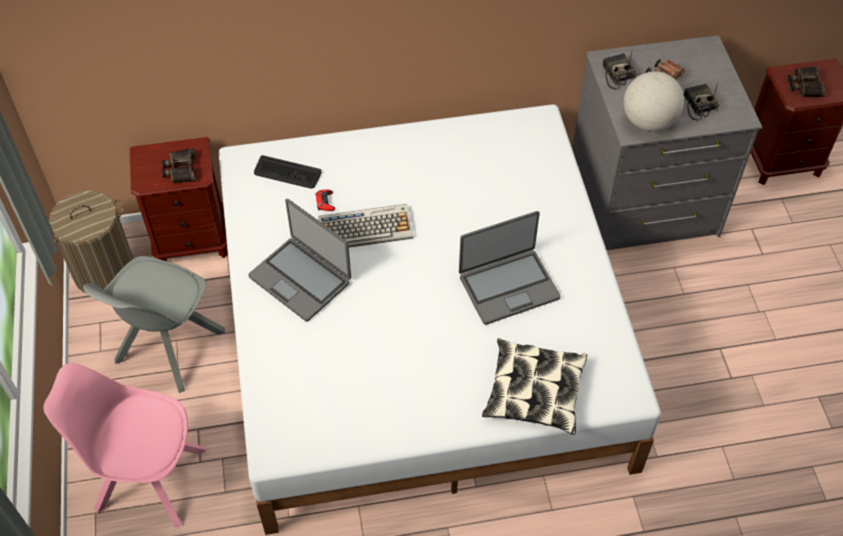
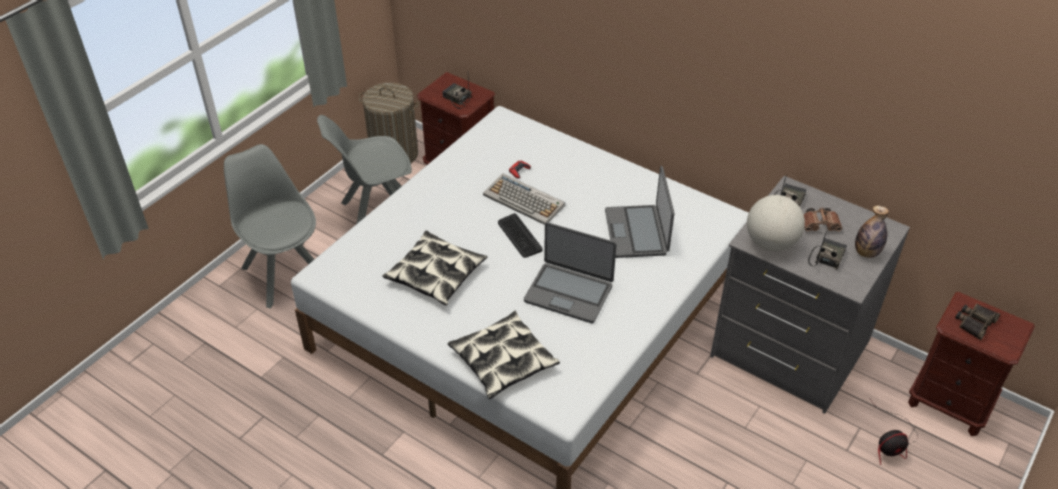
camera: 45 degrees right, 10 degrees down
(147, 478) = (284, 272): pink chair -> grey chair
(180, 169) = (456, 99): binoculars -> radio
(287, 173) = (518, 141): keyboard -> keyboard (519, 236)
(301, 279) = (450, 200): laptop -> laptop (637, 232)
(380, 361) = (436, 275): none -> pillow
(718, 80) = (866, 253): none -> bottle
(782, 224) = (891, 443): none -> fan

